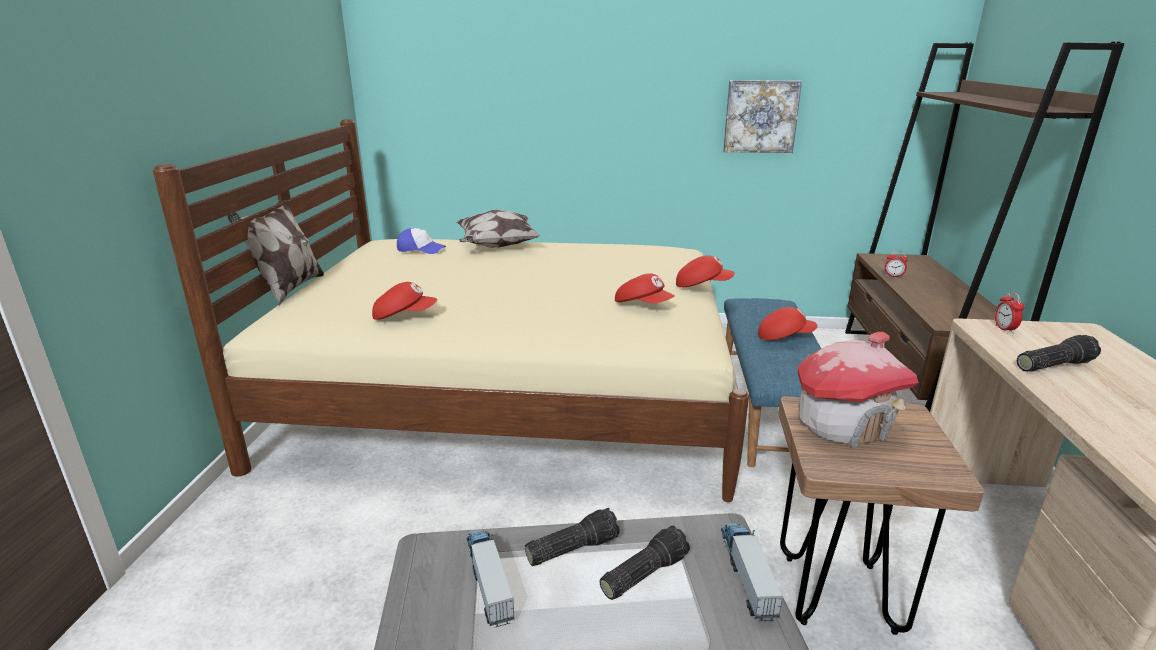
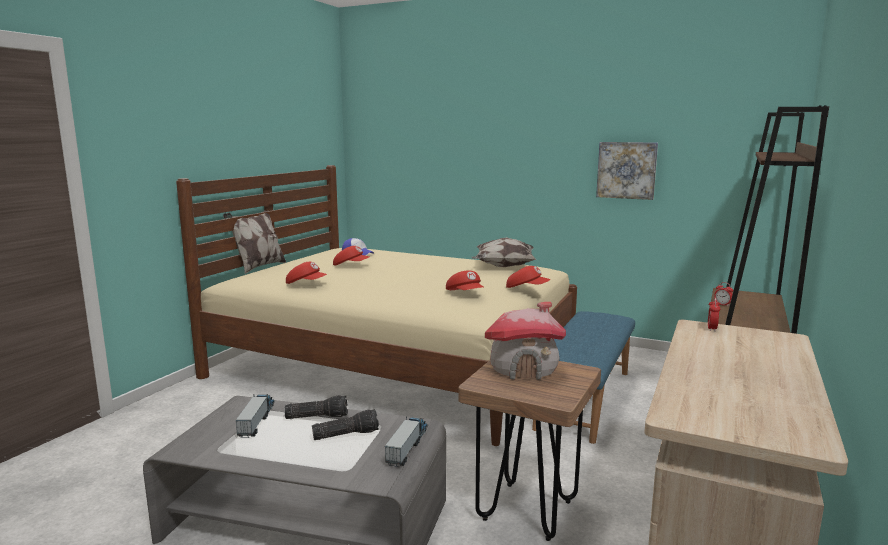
camera: 20 degrees right, 10 degrees down
(496, 247) = (410, 256): pillow -> pillow (503, 267)
(784, 336) = (591, 336): red cap -> red cap (351, 265)
(1052, 365) = (711, 350): flashlight -> none

